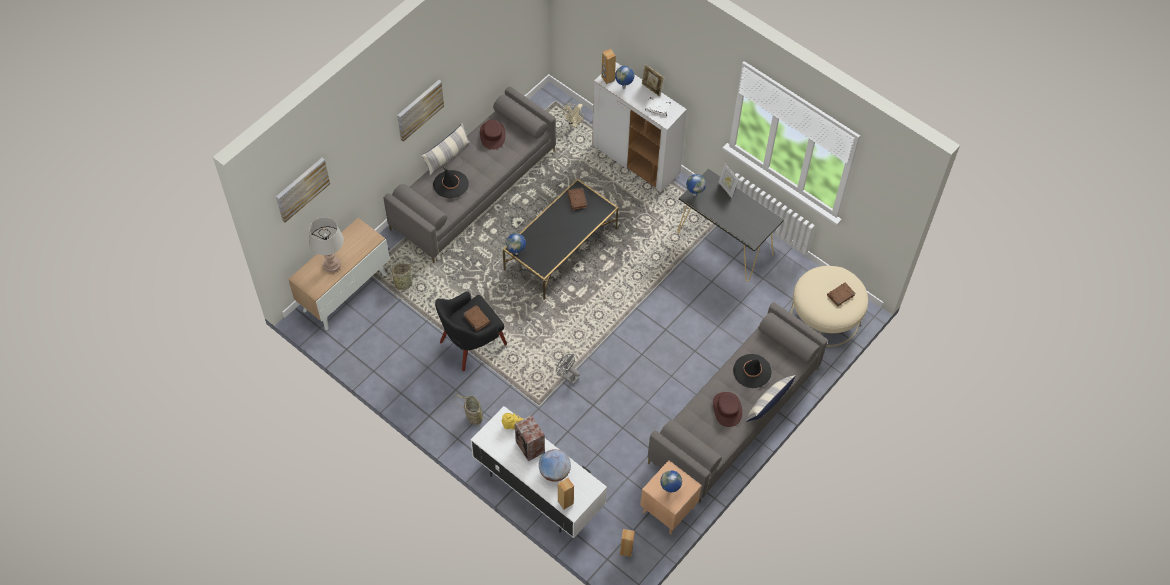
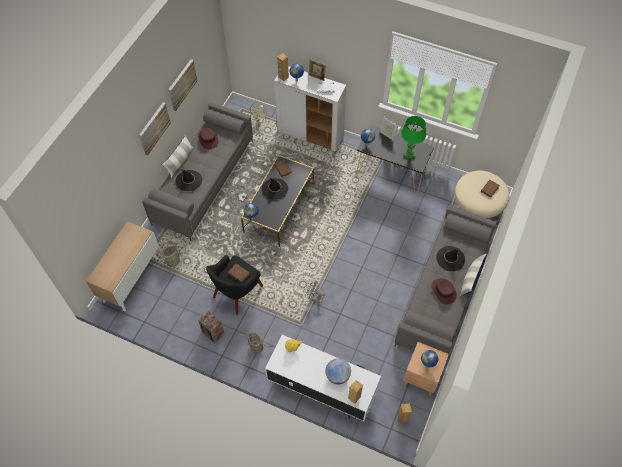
camera: 15 degrees left, 0 degrees up
(302, 189) = (79, 207): picture -> picture (182, 84)
(332, 265) = (117, 262): grey table lamp -> none
(530, 447) = (312, 361): speaker -> speaker (213, 333)
(558, 223) = (274, 189): none -> black hat
(746, 221) = (409, 154): none -> green table lamp

